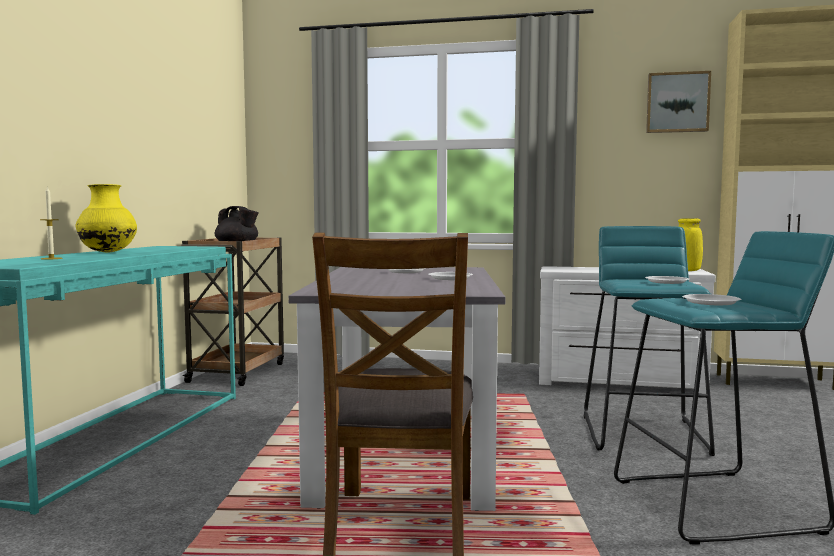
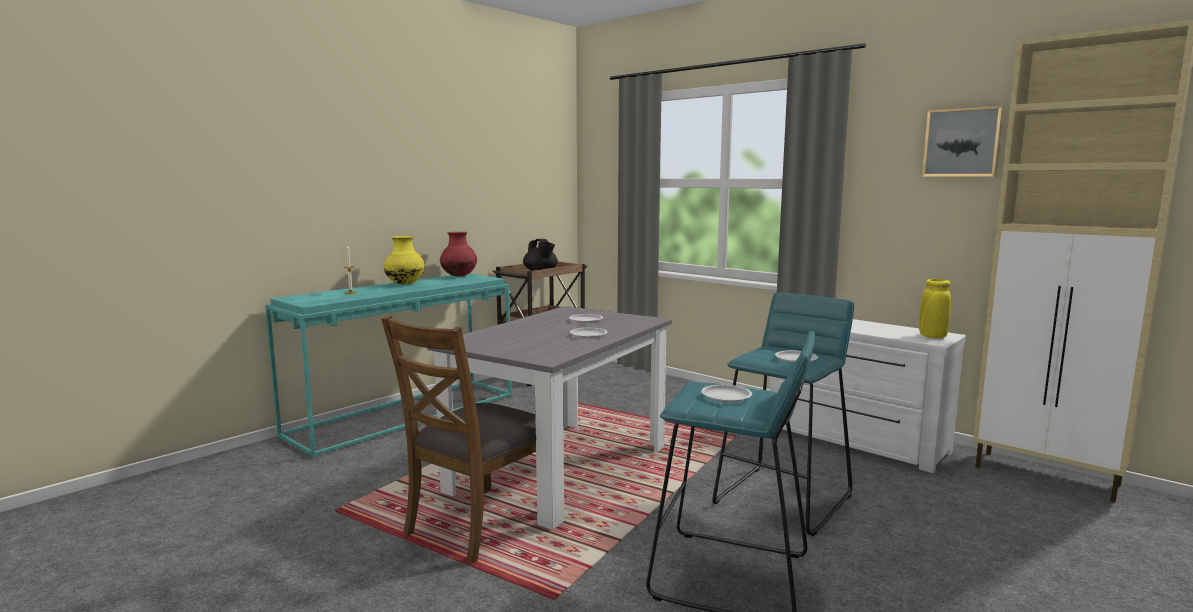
camera: 30 degrees right, 5 degrees up
(159, 247) = (459, 276): none -> red vase

